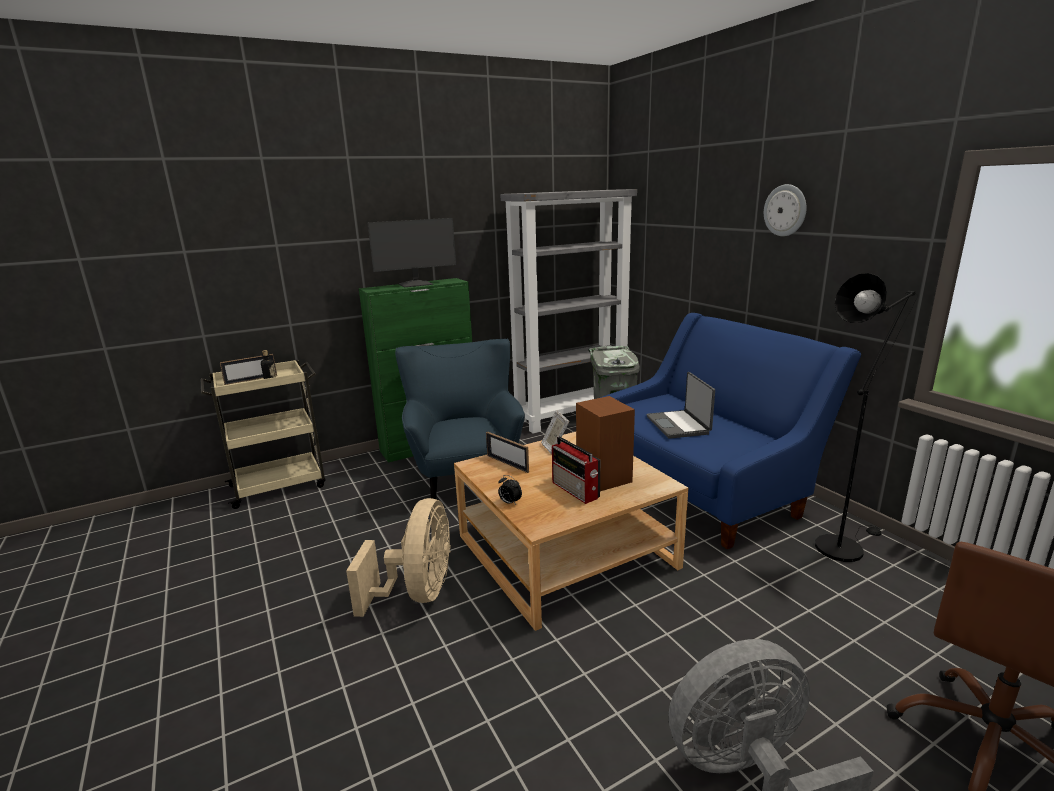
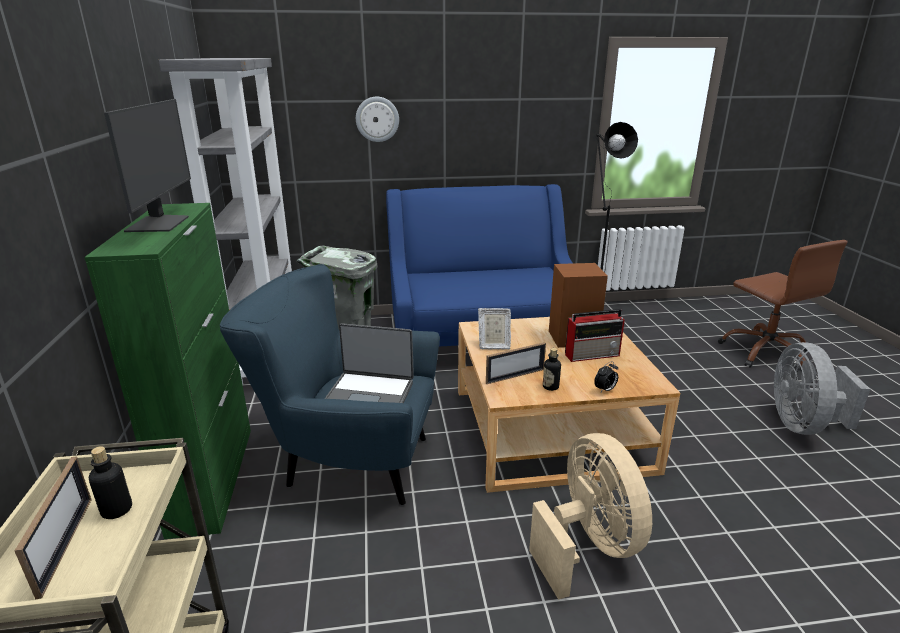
camera: 70 degrees left, 5 degrees up
(418, 593) = (588, 545): beige fan -> beige fan turned 45 degrees clockwise
(499, 479) = (550, 386): none -> bottle
(679, 425) = (490, 286): laptop -> laptop (370, 392)
(785, 210) = (477, 80): wall clock -> wall clock (377, 119)

